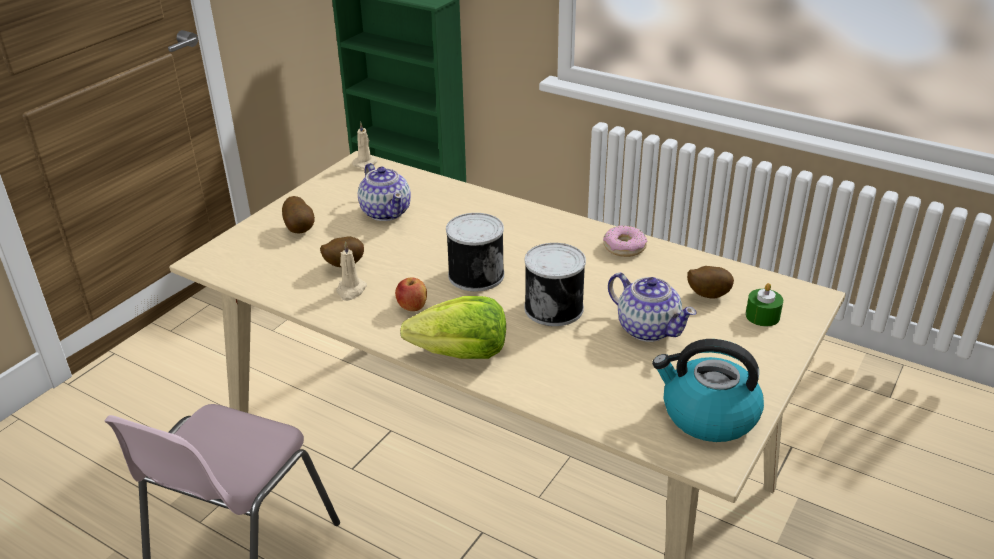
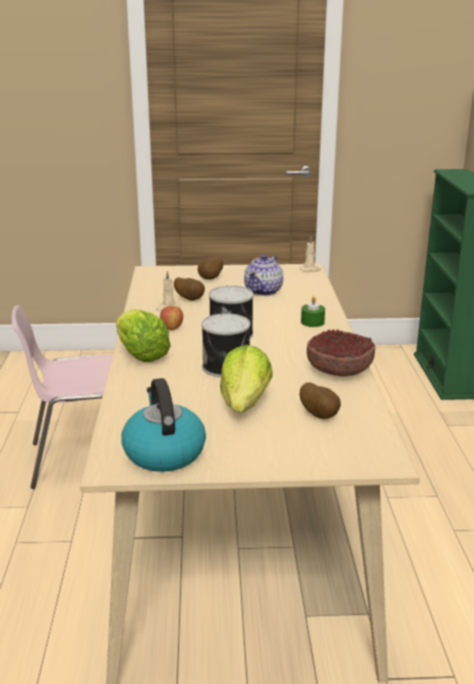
camera: 55 degrees right, 10 degrees down
(624, 247) = (339, 369): donut -> bowl
(647, 328) = (244, 404): teapot -> lettuce
(762, 316) = (323, 445): green candle -> green candle (312, 322)

